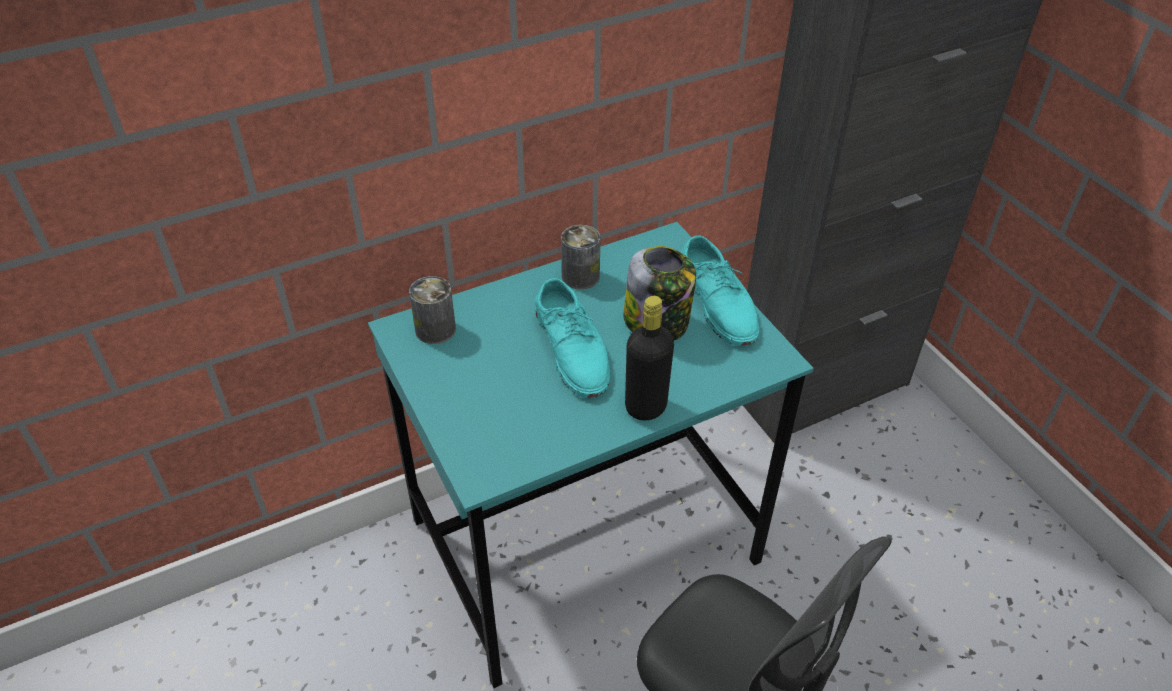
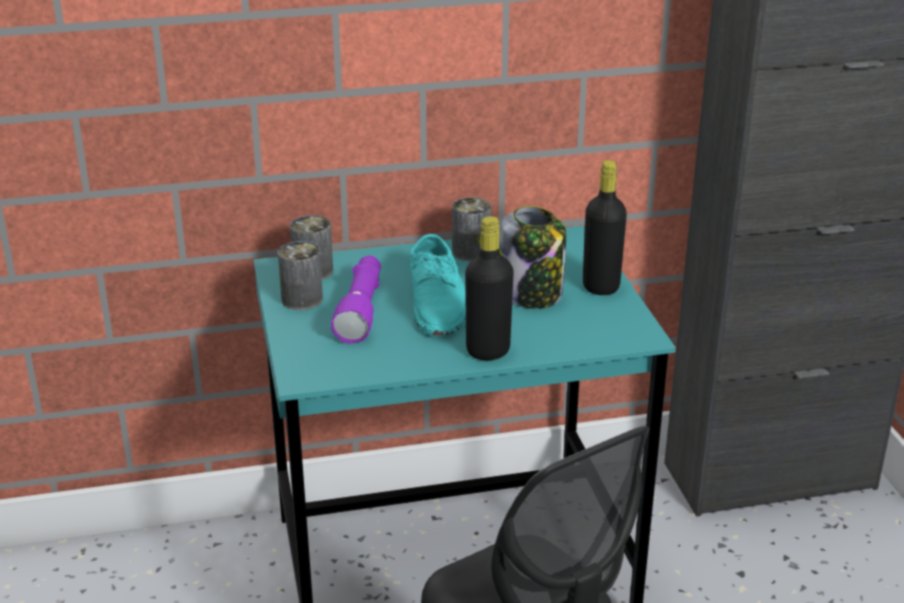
camera: 15 degrees right, 15 degrees down
(438, 370) = (302, 299): none -> can
(503, 374) = (361, 309): none -> purple flashlight
(718, 302) = (601, 287): turquoise shoe -> black bottle

